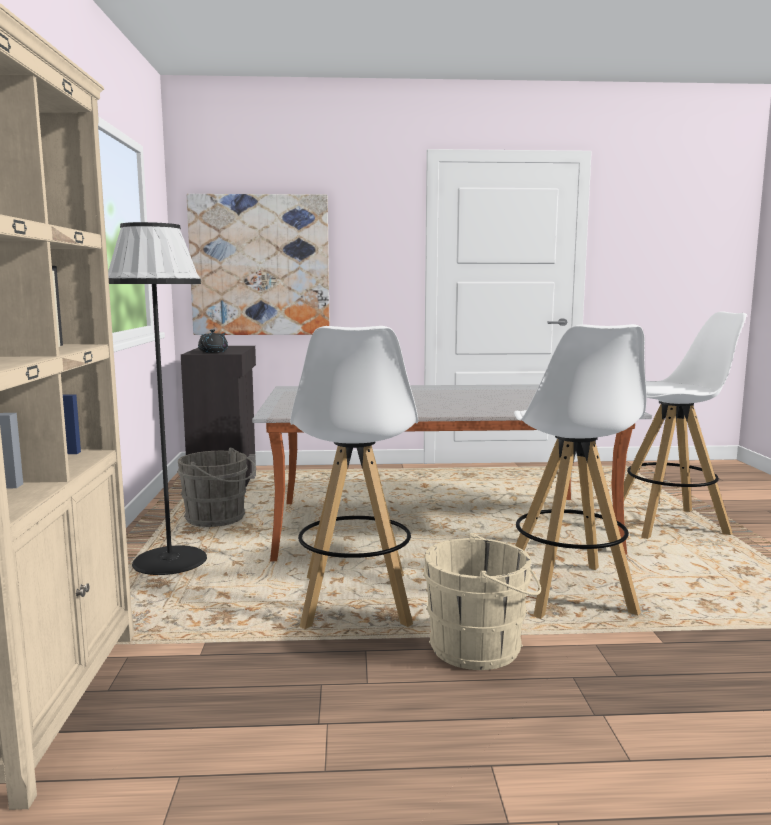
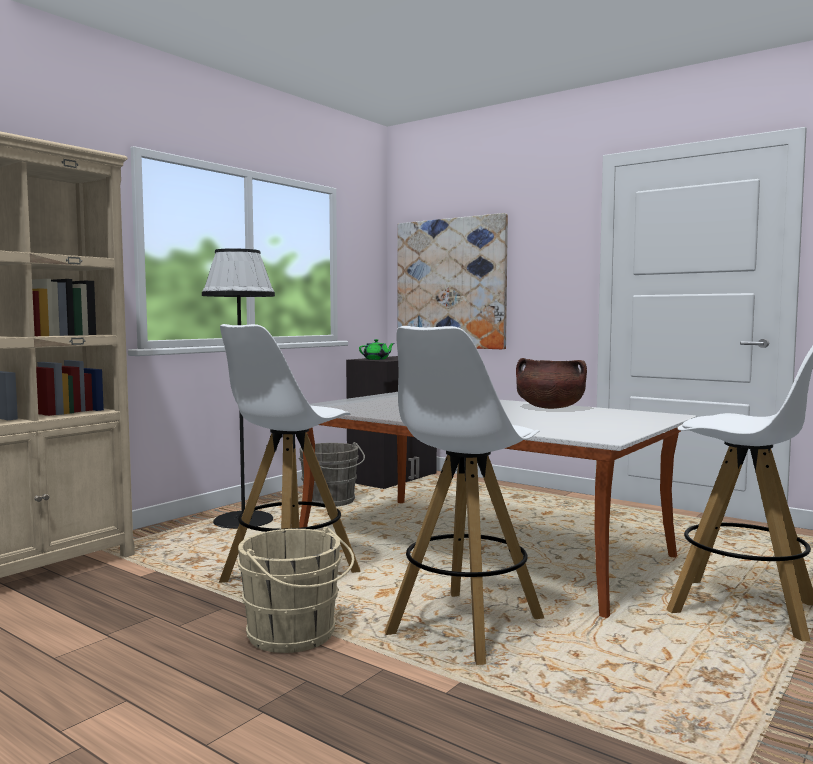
camera: 40 degrees right, 5 degrees down
(214, 352) = (376, 359): black teapot -> green teapot
(474, 389) = (550, 408): none -> brown cooking pot

